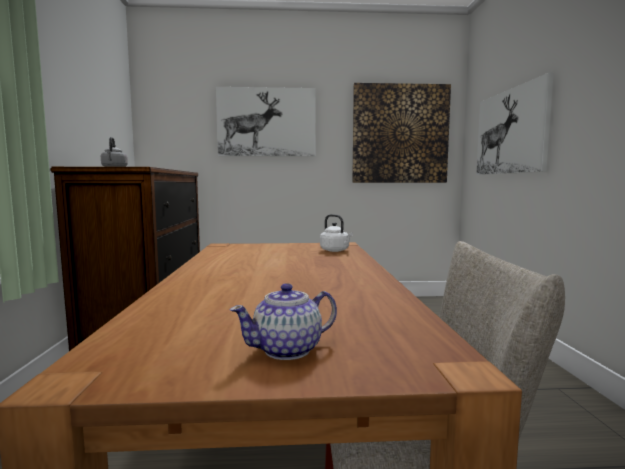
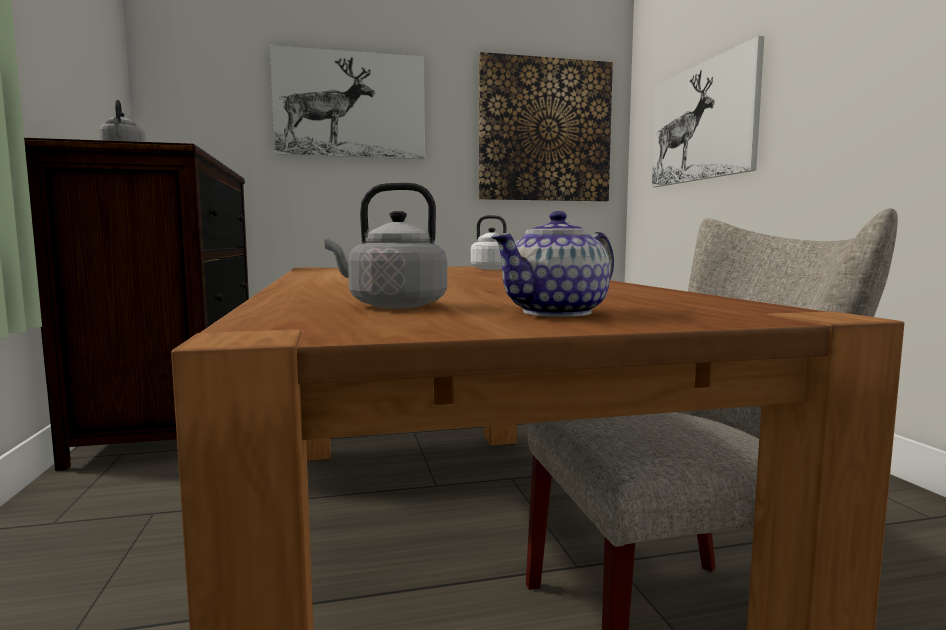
camera: 10 degrees left, 0 degrees up
(197, 328) = (392, 305): none -> grey kettle

